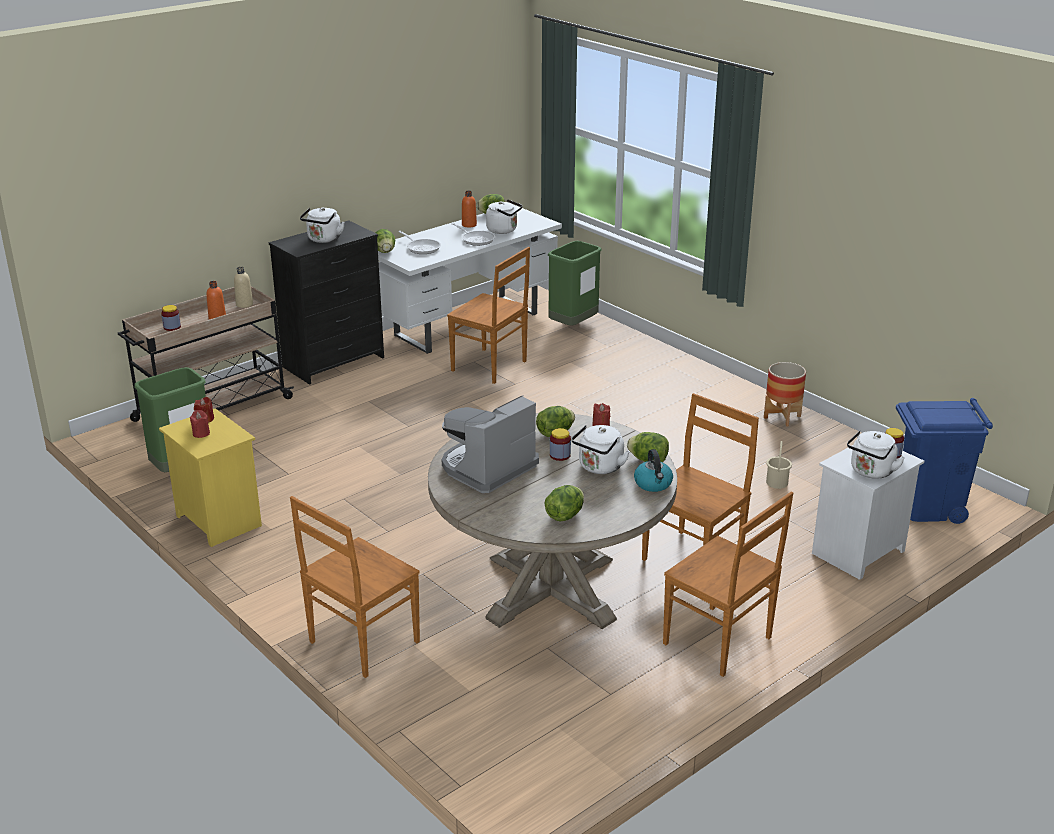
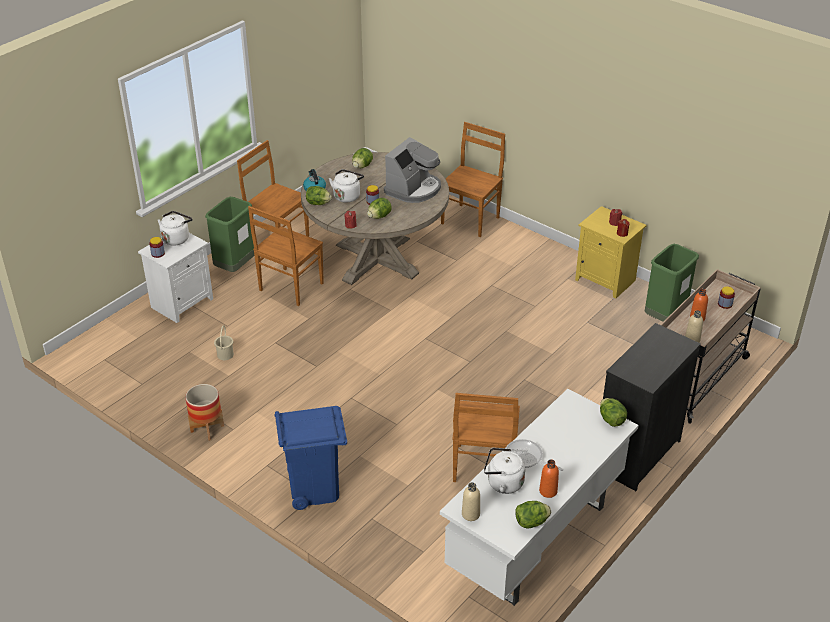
camera: 170 degrees right, 10 degrees up
(323, 240) = (651, 353): white kettle -> none
(422, 248) = (577, 433): frying pan -> none
(491, 366) = (483, 467): brown chair -> brown chair turned 105 degrees counterclockwise
(537, 220) = (470, 514): none -> beige bottle
(573, 326) = (417, 553): green trash can -> green trash can (235, 267)
(928, 507) = (119, 345): blue trash can -> blue trash can (314, 488)

